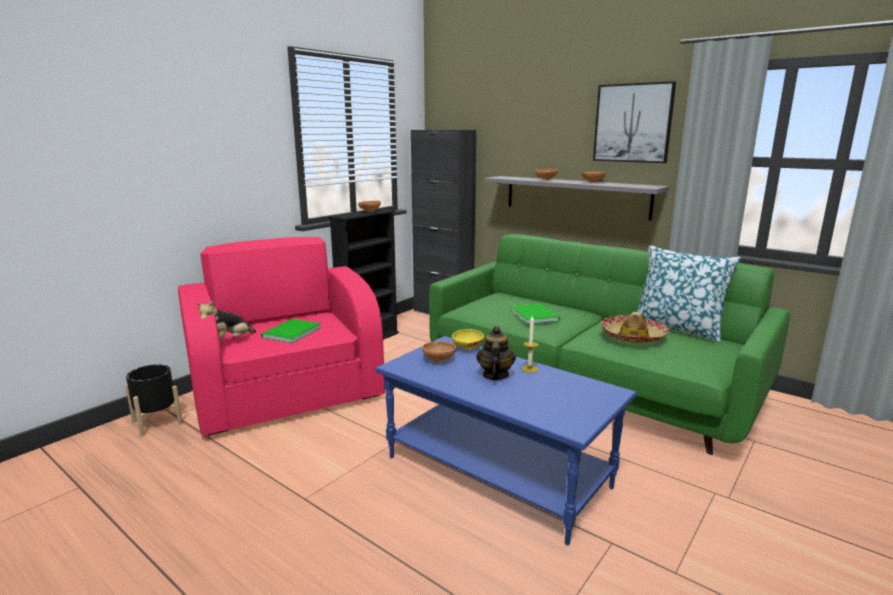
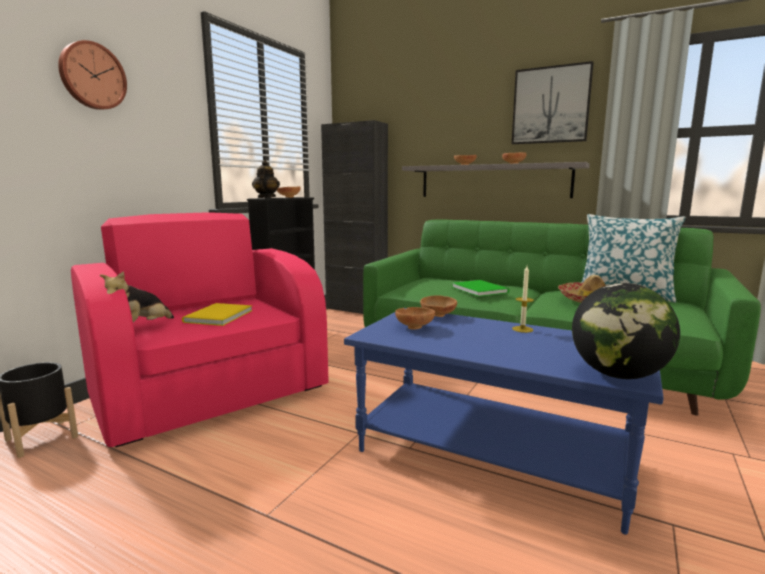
camera: 10 degrees left, 5 degrees down
(193, 126) = (92, 76): none -> wall clock
(290, 332) = (216, 316): green book -> yellow book
(467, 348) = (437, 316): yellow bowl -> brown bowl
(495, 375) = (490, 337): teapot -> teapot (266, 198)
(567, 422) = (618, 375): none -> globe

